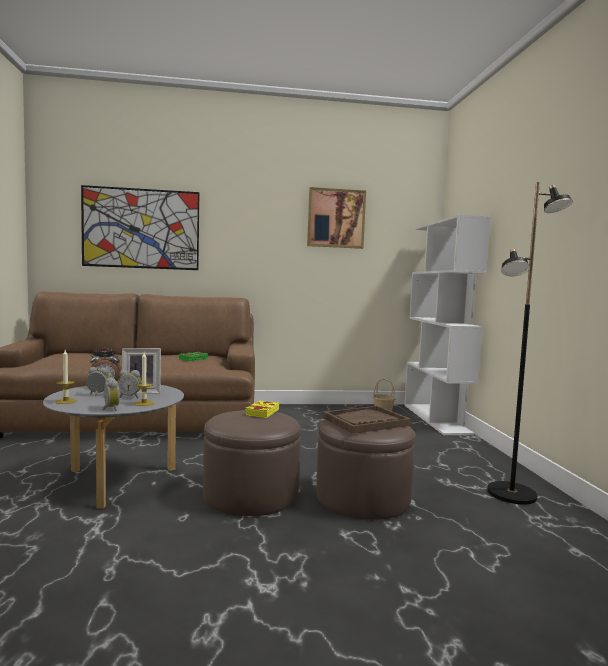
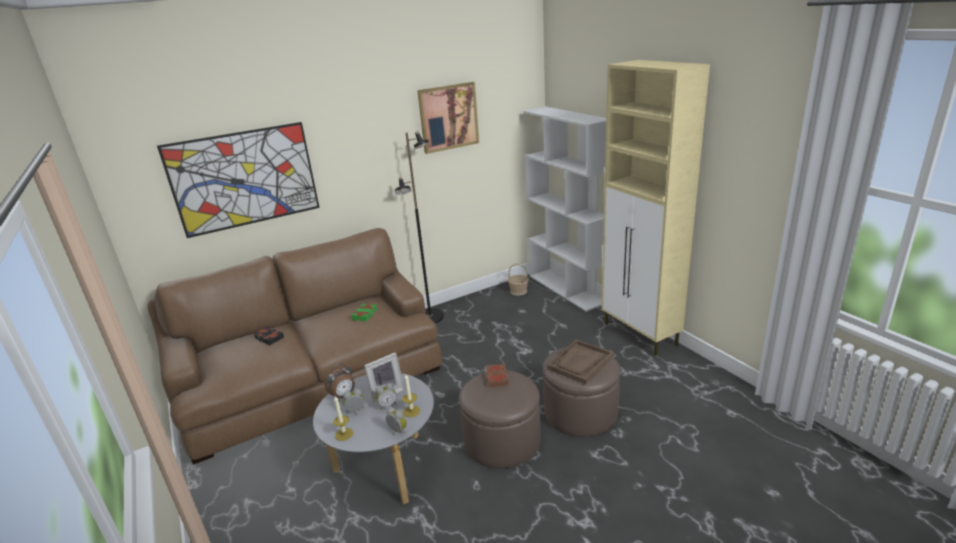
camera: 20 degrees left, 20 degrees up
(262, 412) = (496, 378): yellow book -> brown book
(495, 462) = (640, 335): none -> beige cabinet
(512, 494) = (670, 369): black floor lamp -> black floor lamp (430, 317)

